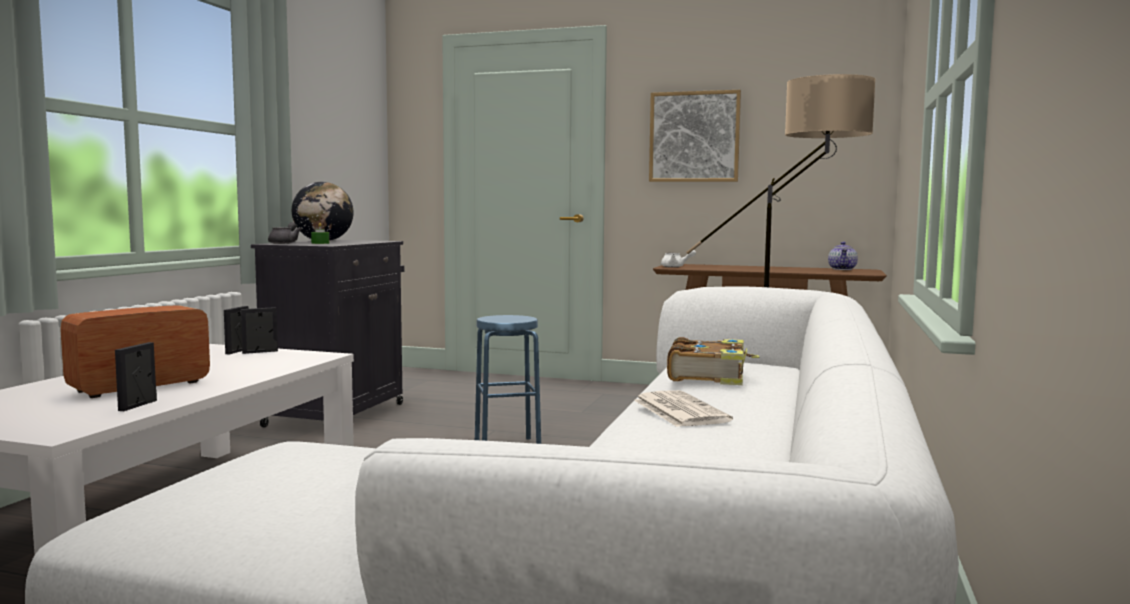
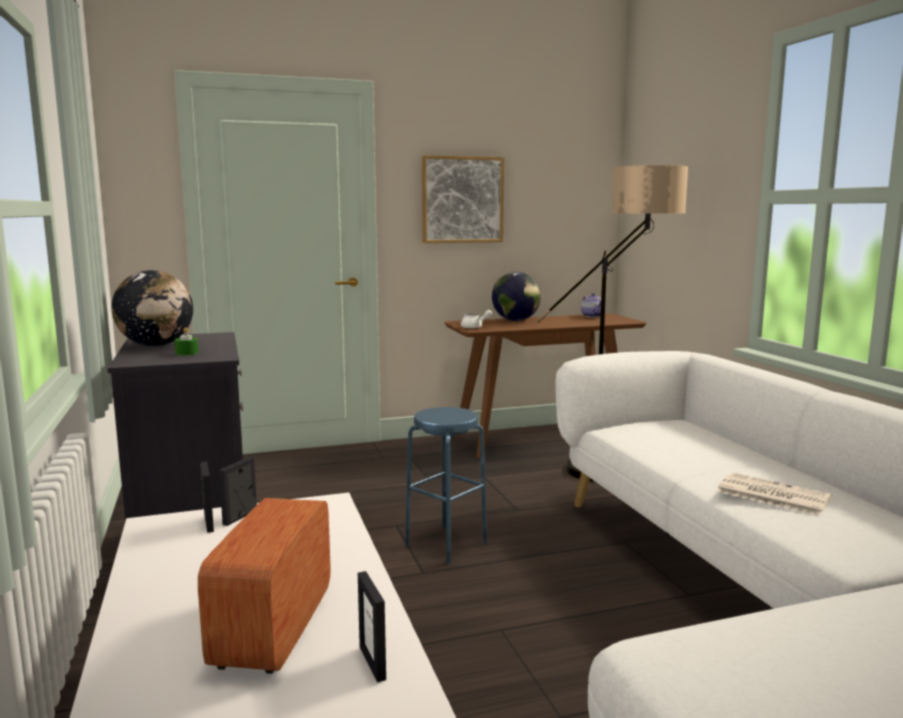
camera: 35 degrees left, 5 degrees up
(285, 243) = (143, 359): grey teapot -> none
(709, 376) = (681, 446): book -> none
(740, 266) = (516, 320): none -> globe

